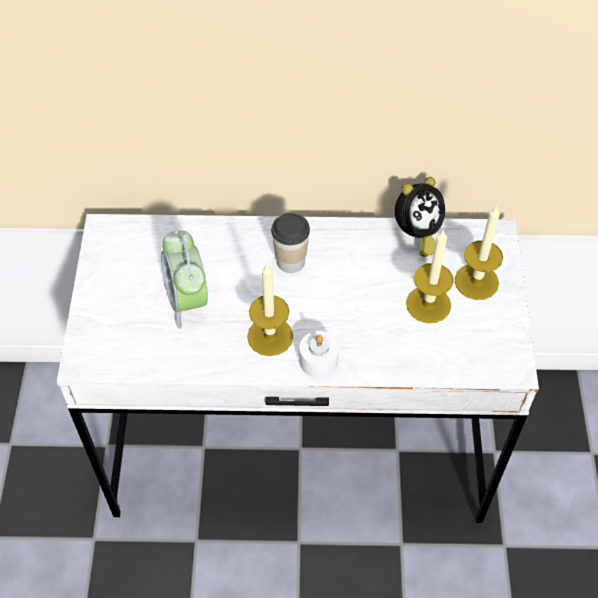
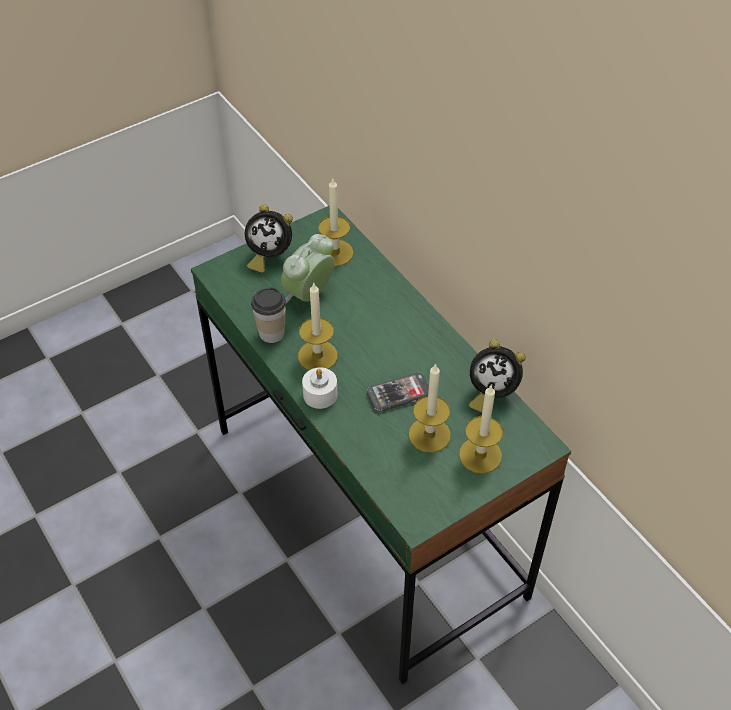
camera: 55 degrees right, 5 degrees down
(106, 304) = (268, 256): none -> alarm clock
(153, 249) = (335, 253): none -> candle
(290, 261) = (393, 331): cup -> cup (271, 333)
(299, 445) = (367, 511): white desk -> green desk
(365, 299) = (399, 393): none -> phone

